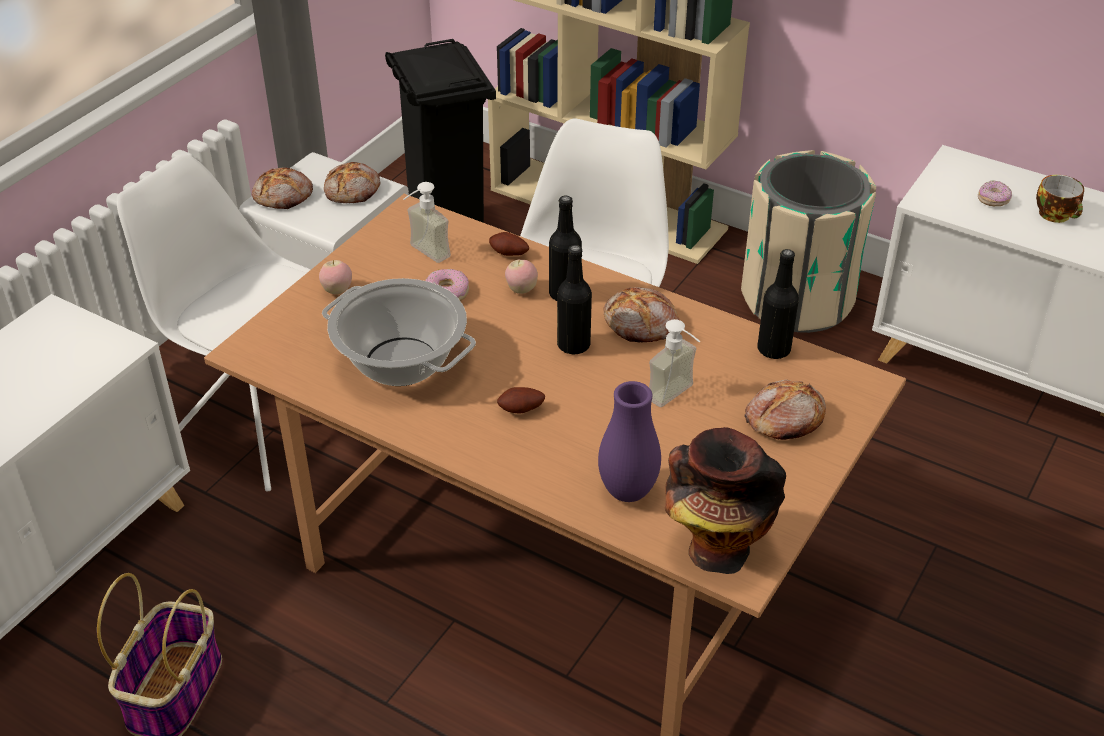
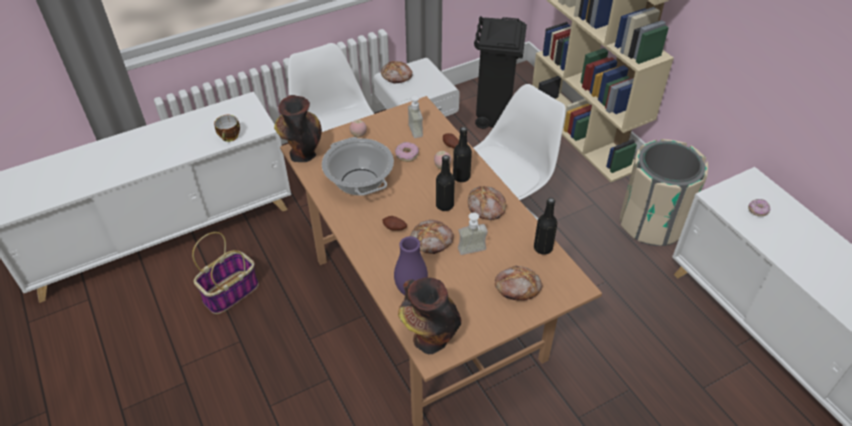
camera: 30 degrees right, 5 degrees up
(256, 353) = (302, 152): none -> vase
(353, 191) = (430, 84): bread -> bread (432, 241)
(1056, 215) = (791, 234): cup -> cup (230, 137)

